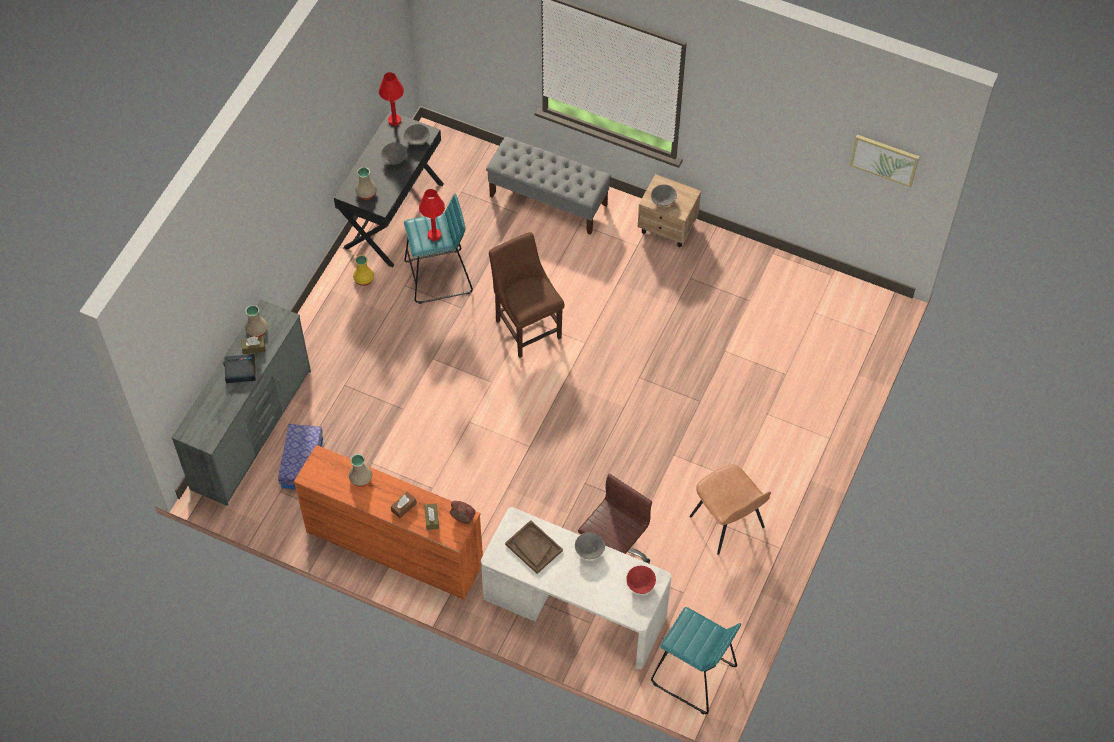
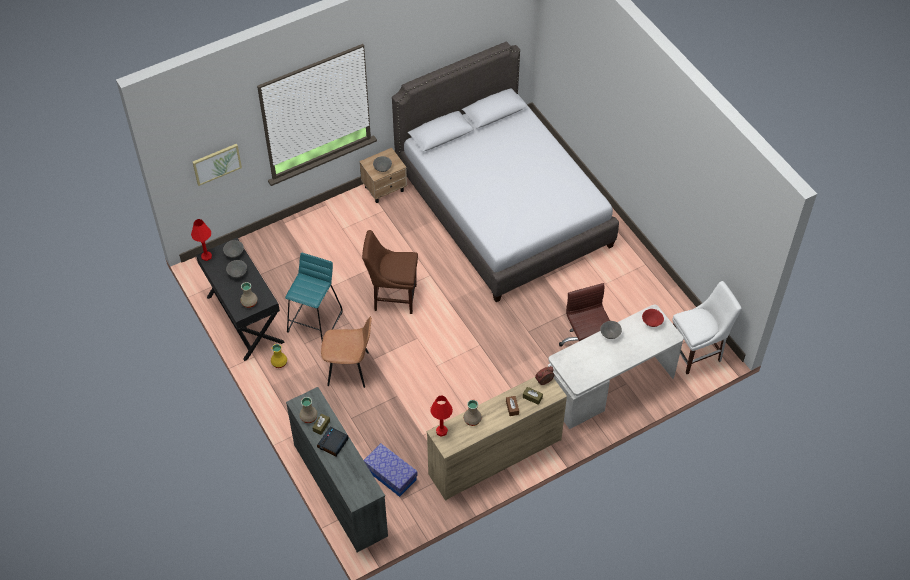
camera: 55 degrees left, 5 degrees down
(394, 547) = (494, 456): orange dresser -> beige dresser
(434, 235) = (312, 287): red table lamp -> red table lamp (441, 431)
(533, 547) = (586, 361): brown tray -> none
(549, 200) = (310, 234): grey bench -> none
(694, 676) = (697, 353): turquoise stool -> white chair
(728, 523) = (610, 279): brown chair -> brown chair (349, 369)
(739, 356) = (503, 208): none -> grey bed
(884, 159) = (501, 25): picture -> picture (216, 164)

